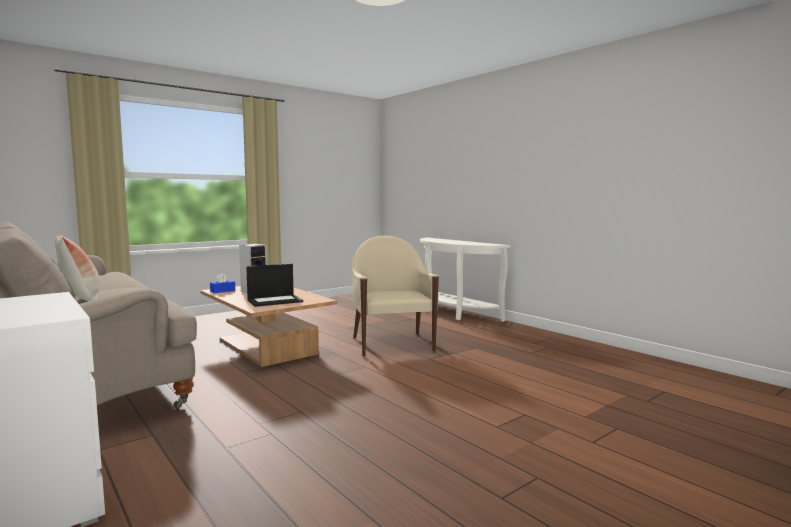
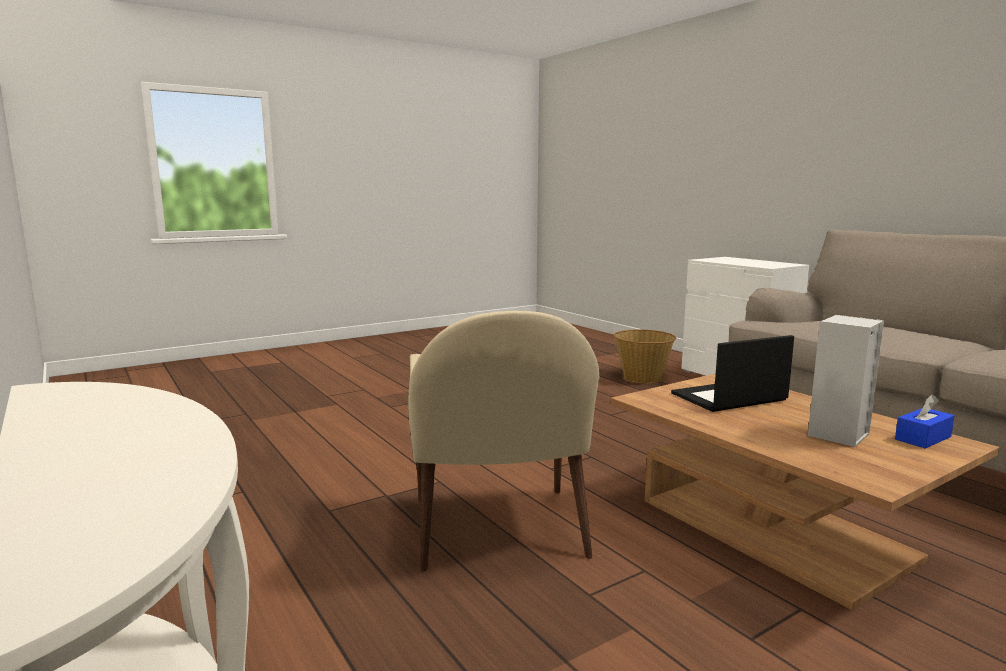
camera: 175 degrees left, 5 degrees up
(81, 300) = (906, 328): pillow -> none
(201, 490) = (642, 378): none -> basket

